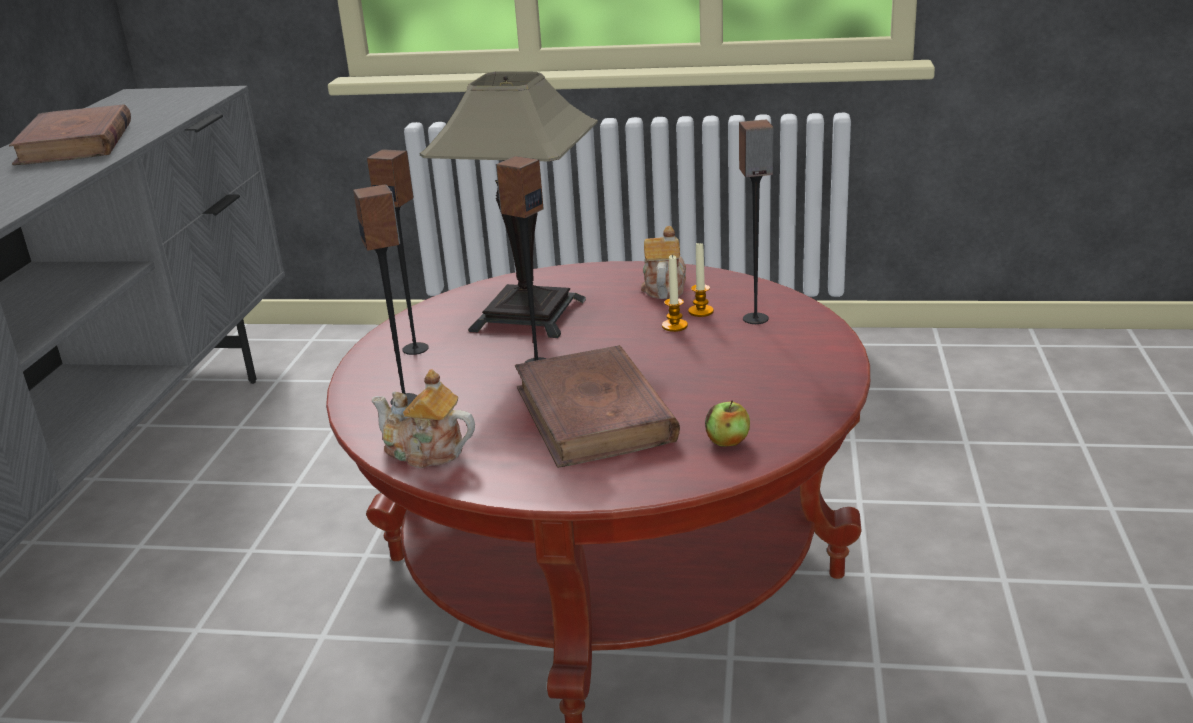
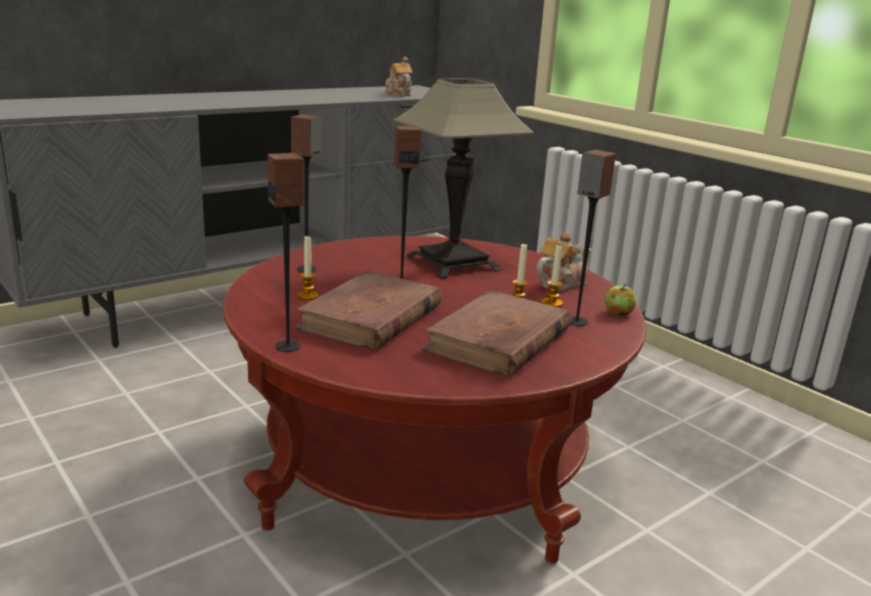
camera: 40 degrees right, 5 degrees down
(76, 143) = (333, 94): brown book -> brown book (498, 340)
(416, 348) = (365, 252): speaker -> speaker (288, 346)
(425, 452) = (262, 292): teapot -> teapot (397, 94)
(481, 428) = (307, 296): none -> candle
(727, 442) = (402, 365): apple -> apple (618, 313)

